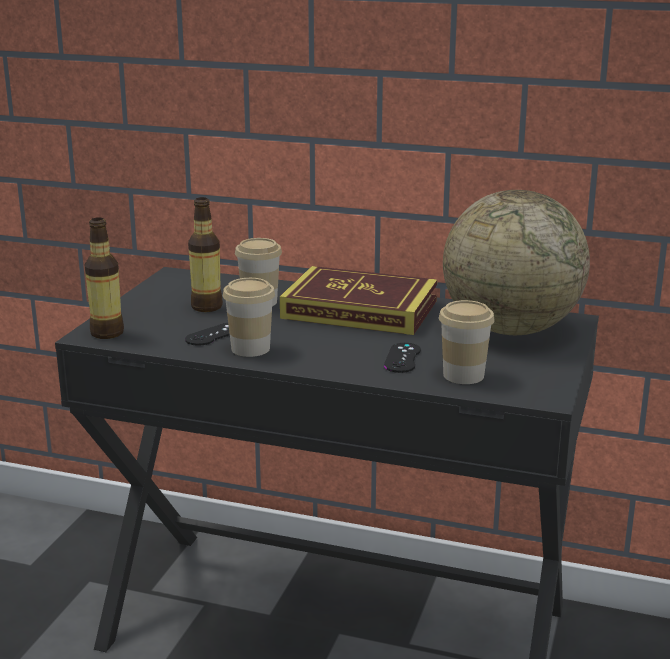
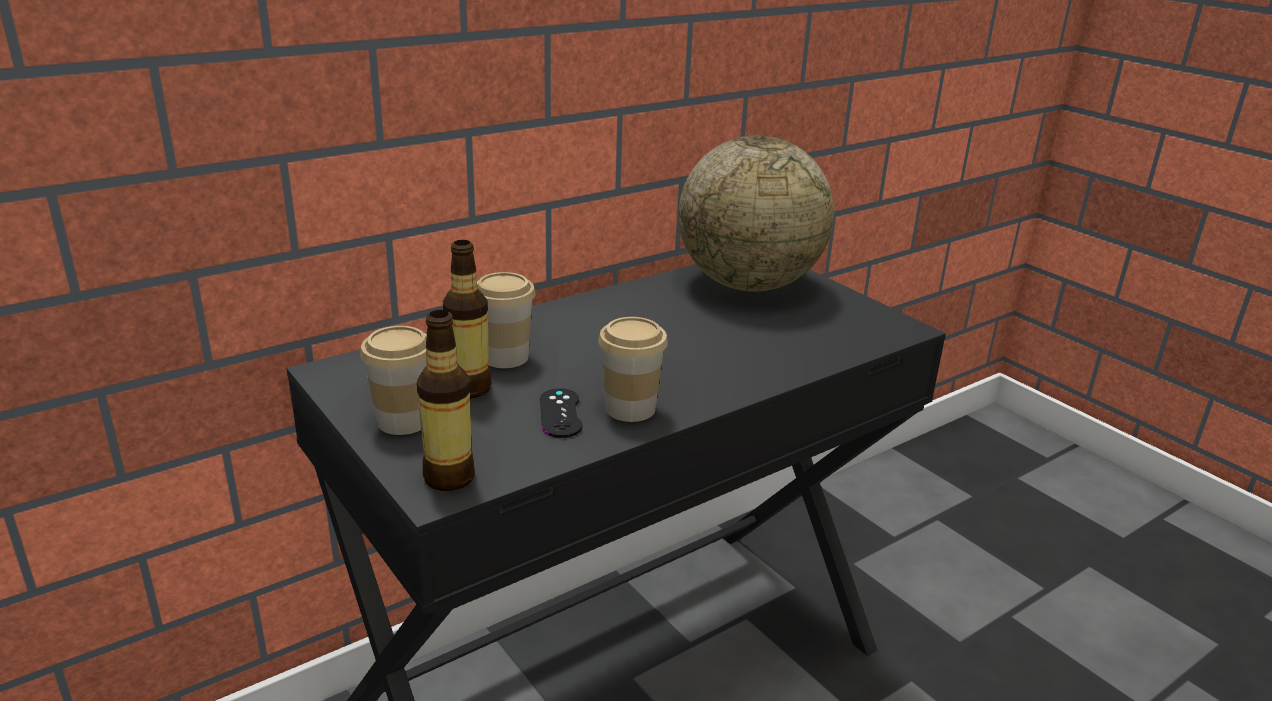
camera: 55 degrees left, 5 degrees up
(360, 309) = (607, 320): book -> none
(402, 358) = (754, 348): black game controller -> none
(463, 375) = (825, 339): cup -> cup (403, 421)

